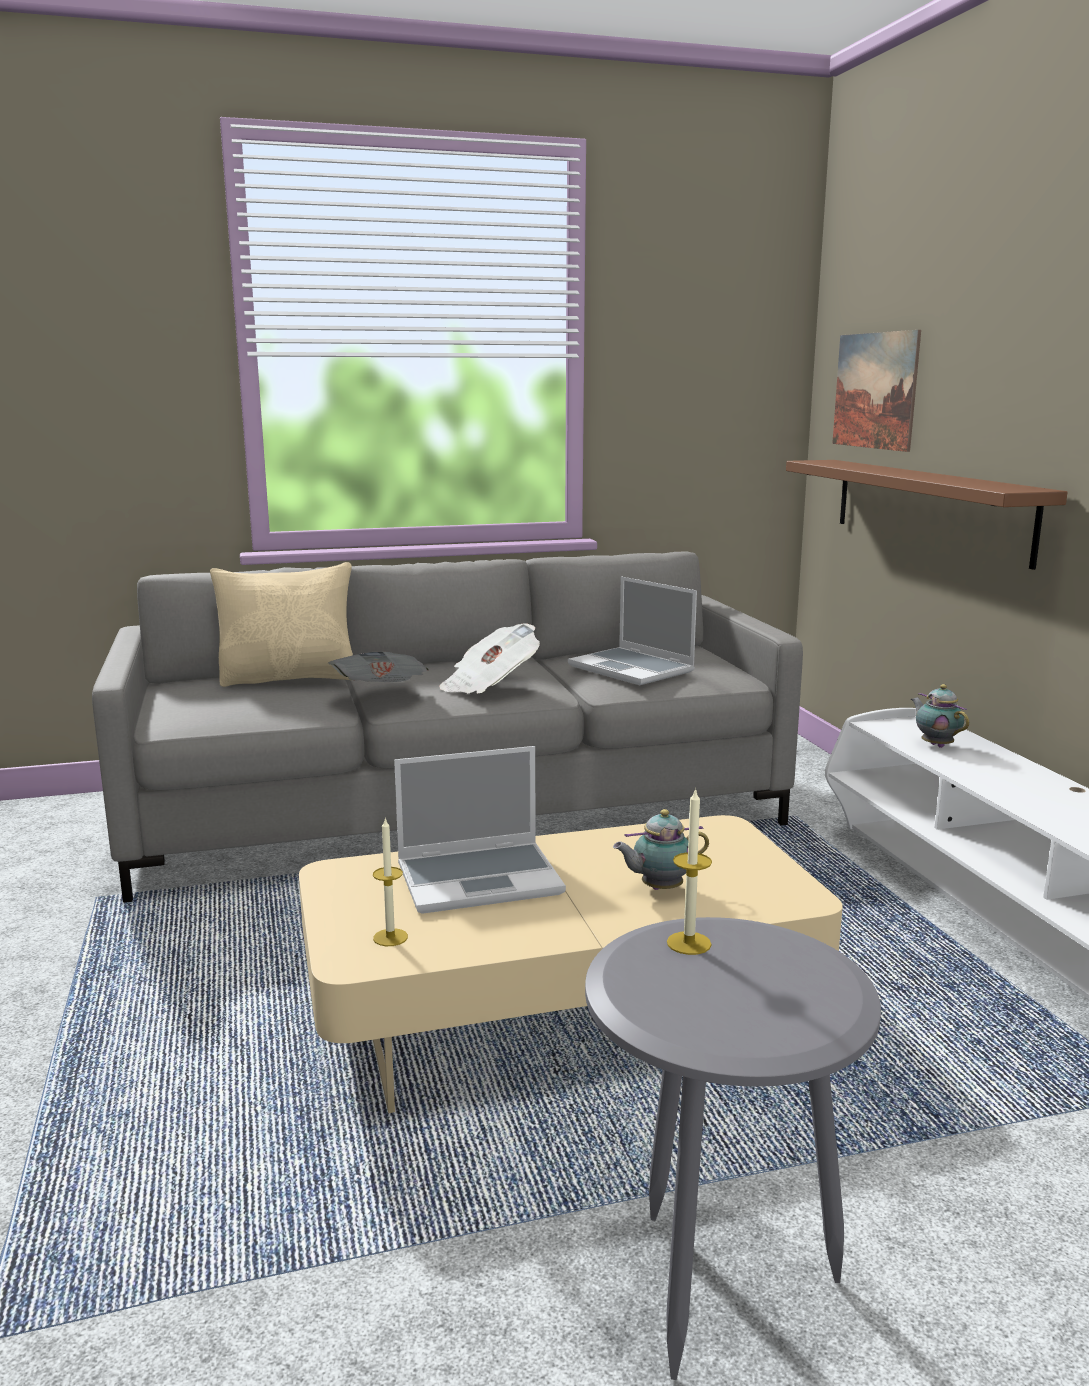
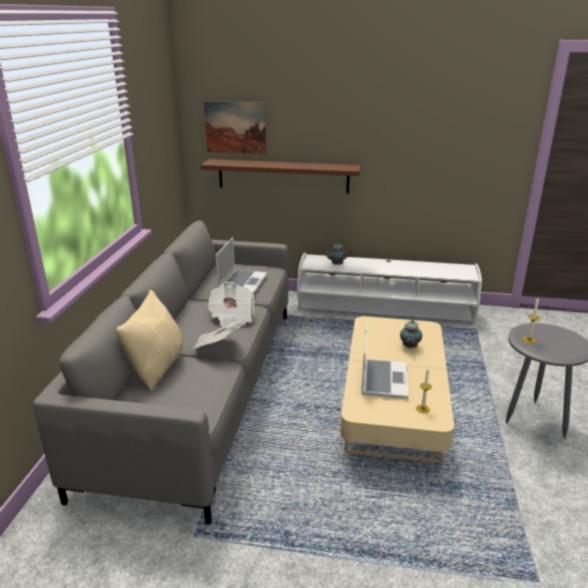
camera: 65 degrees left, 10 degrees up
(633, 669) = (242, 283): laptop -> laptop turned 60 degrees counterclockwise

